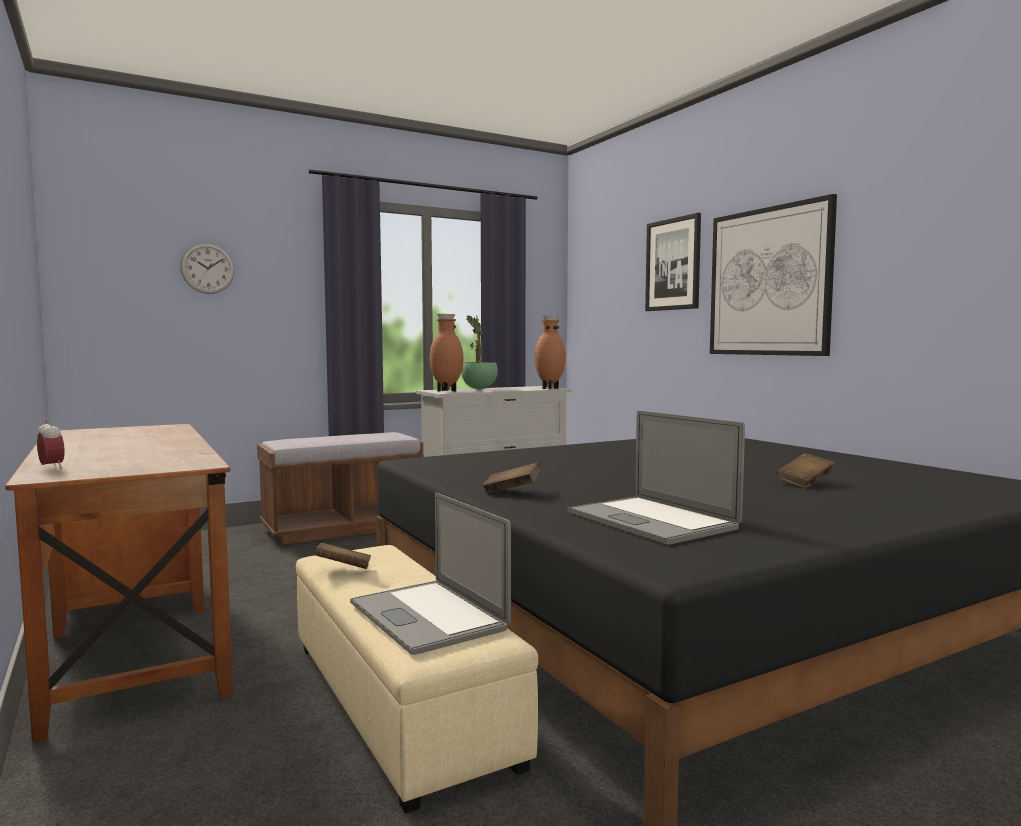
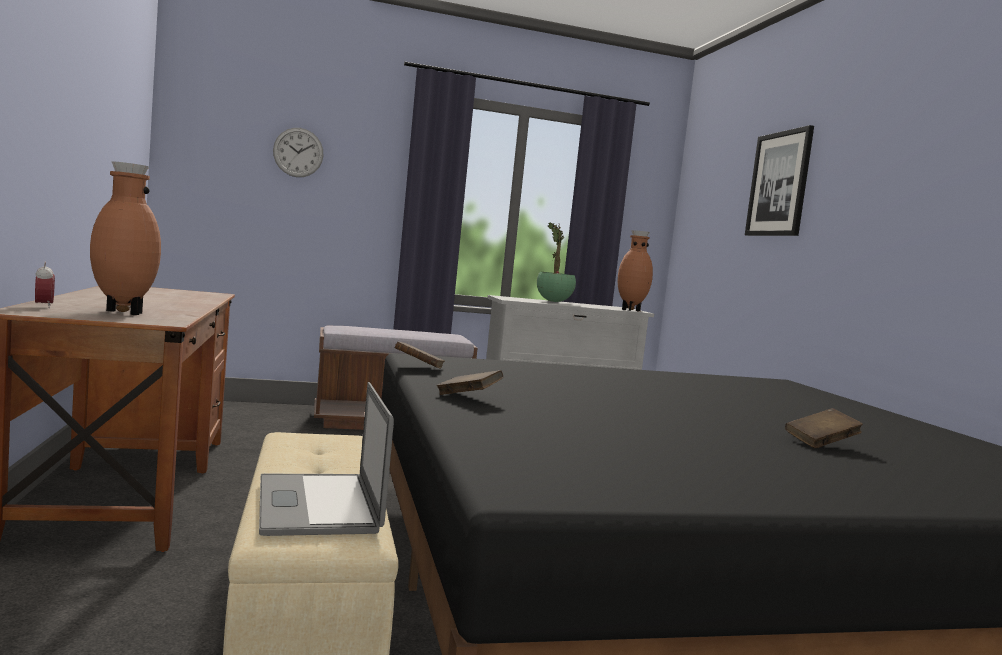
camera: 15 degrees right, 0 degrees up
(343, 570) = (290, 449): brown book -> brown book (418, 367)
(446, 391) = (515, 299): brown vase -> brown vase (121, 313)
(650, 520) = (570, 446): laptop -> none
(769, 282) = (875, 209): picture -> none

